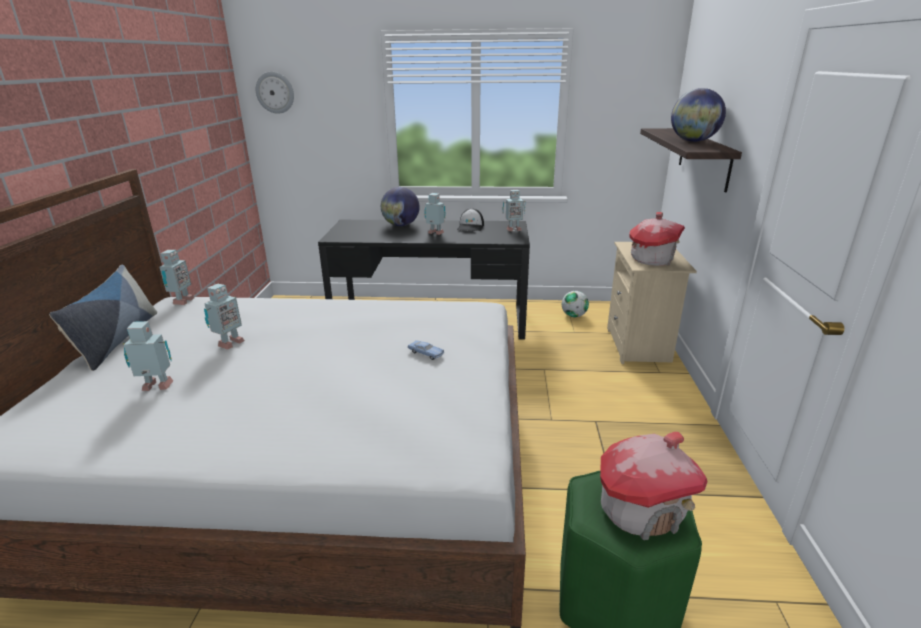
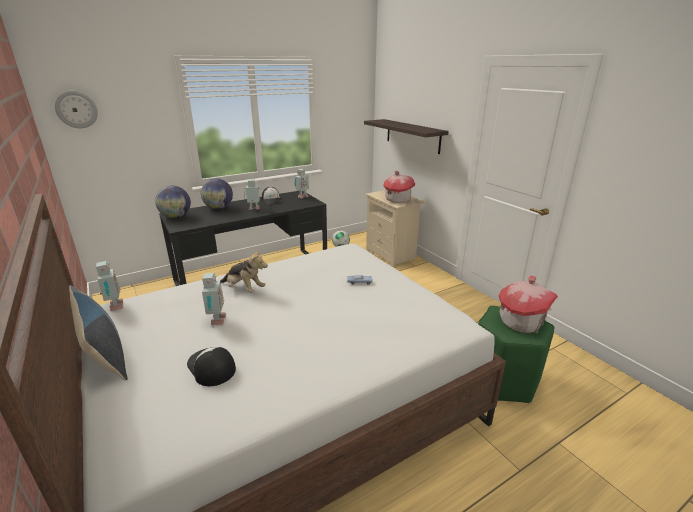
camera: 35 degrees left, 0 degrees up
(158, 387) = (211, 367): toy robot -> cap
(300, 320) = (244, 289): none -> plush toy
(693, 141) = (412, 126): globe -> globe (176, 217)

